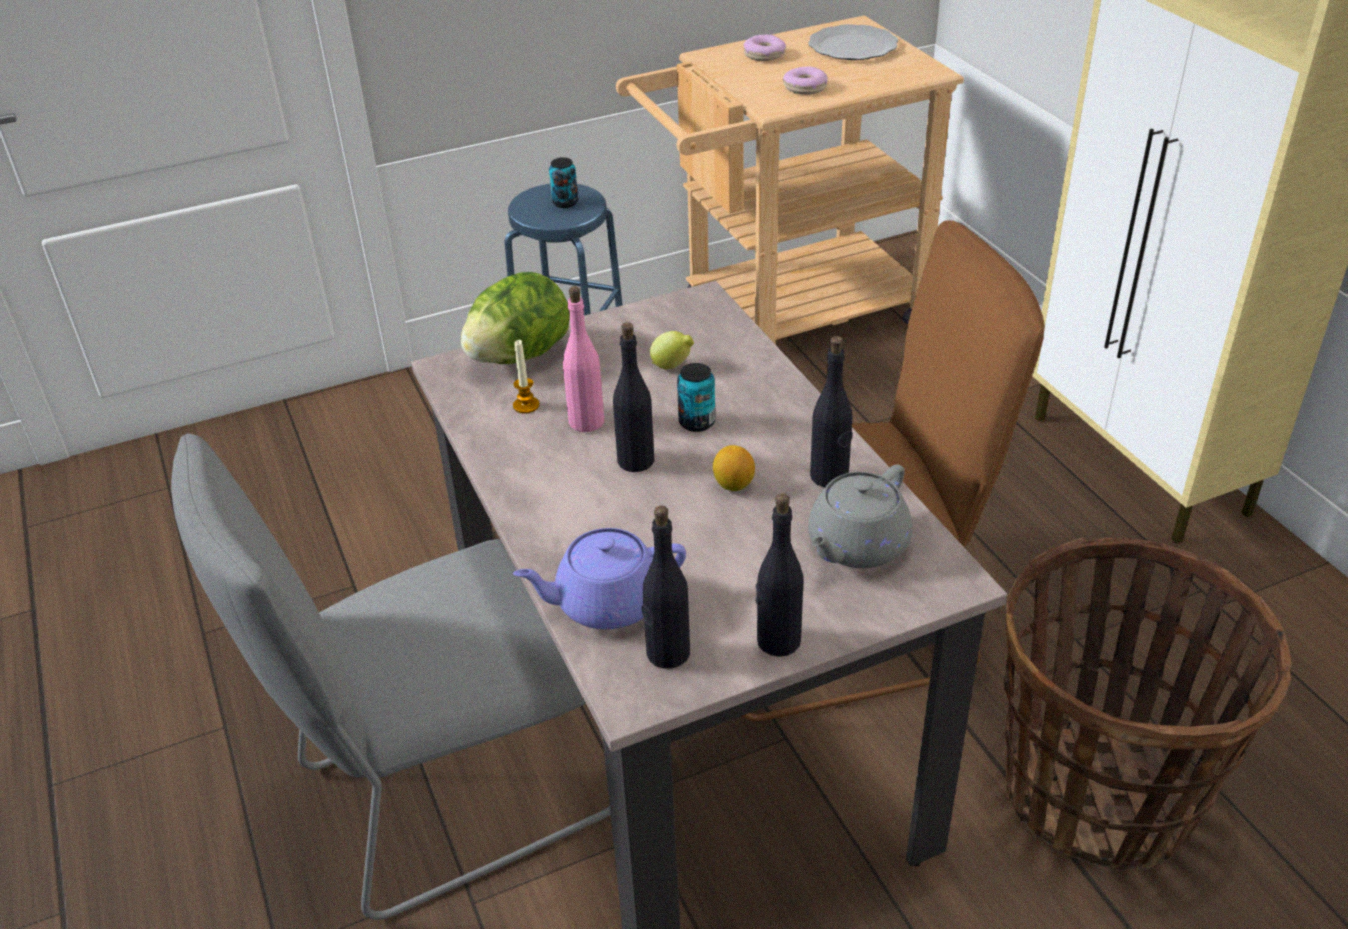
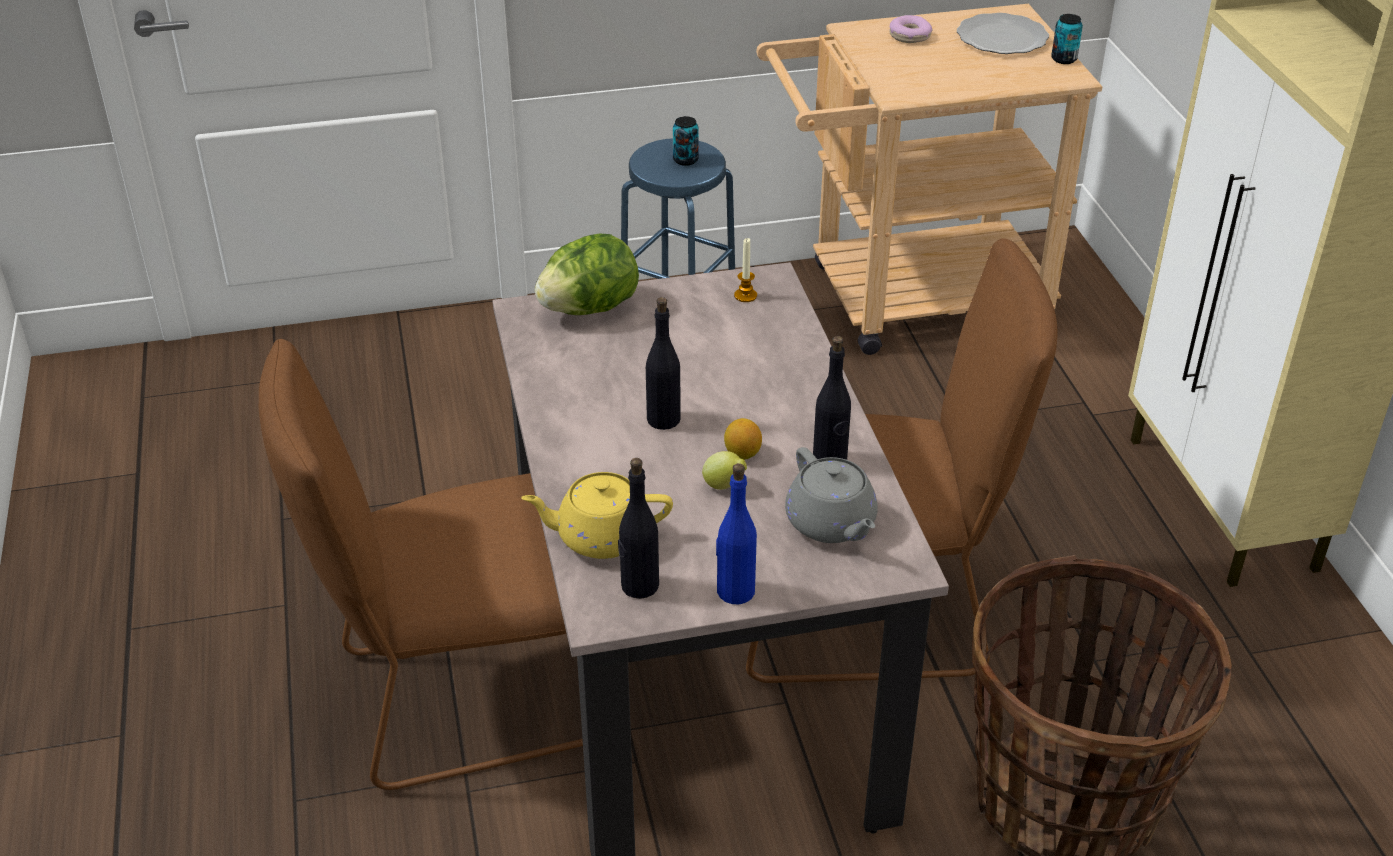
camera: 10 degrees right, 0 degrees up
(446, 796) = (465, 698): grey chair -> brown chair
(526, 405) = (582, 355): candle -> candle (745, 296)
(586, 421) = (631, 377): pink bottle -> none
(606, 603) = (600, 537): purple teapot -> yellow teapot
(672, 366) = (723, 338): lemon -> lemon (725, 486)
(696, 422) = (728, 393): can -> can (1064, 59)
(778, 641) = (735, 591): black bottle -> blue bottle
(805, 88) = (937, 77): donut -> none
(856, 546) = (831, 523): grey teapot -> grey teapot turned 75 degrees counterclockwise

